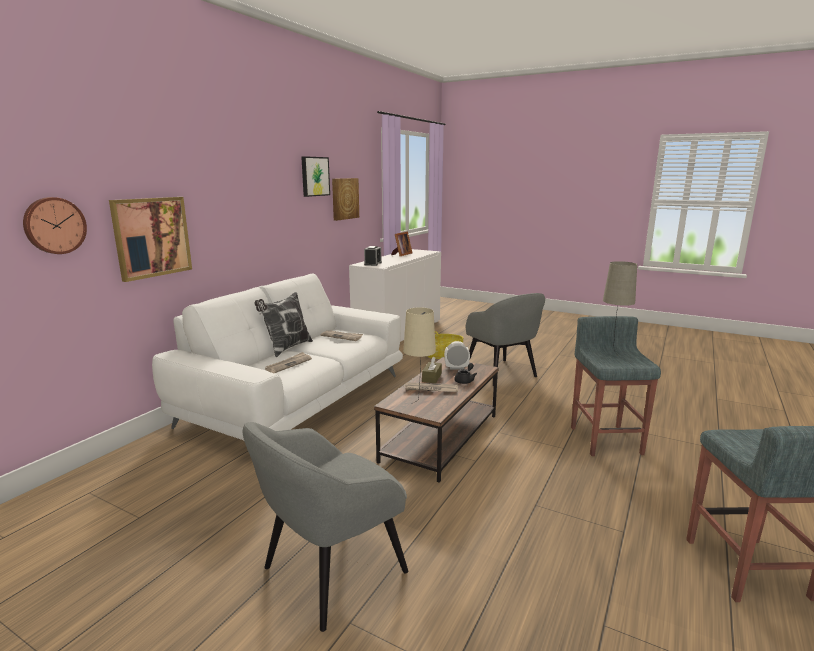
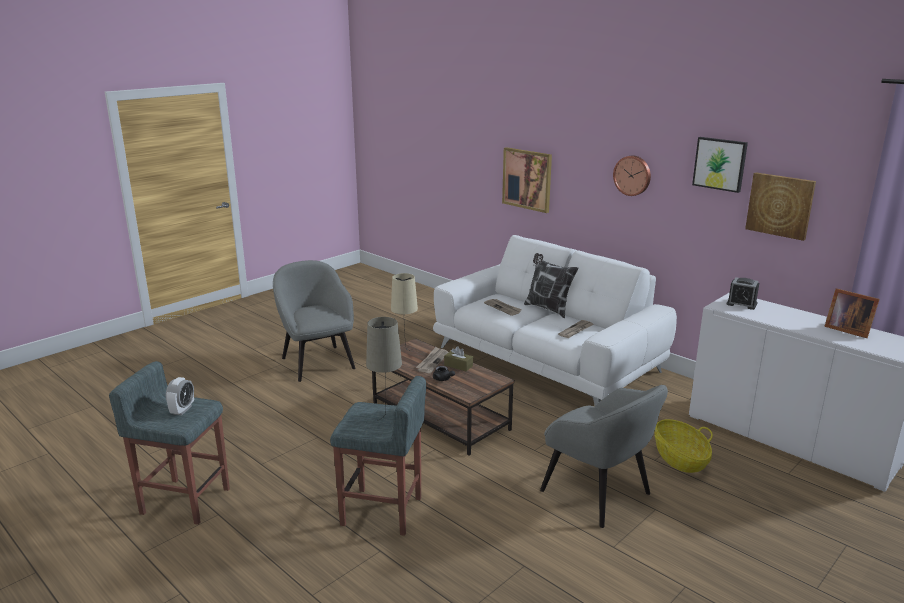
camera: 105 degrees right, 5 degrees up
(54, 225) = (478, 156): wall clock -> wall clock (632, 175)
(456, 368) = (477, 381): alarm clock -> alarm clock (182, 410)
(501, 373) = (597, 493): grey armchair -> grey armchair turned 120 degrees counterclockwise

